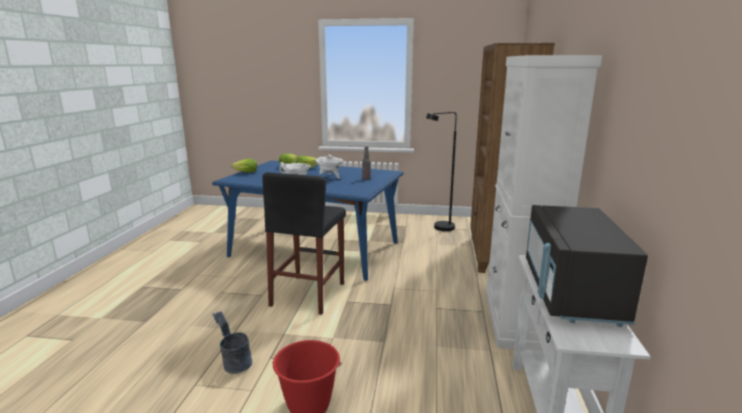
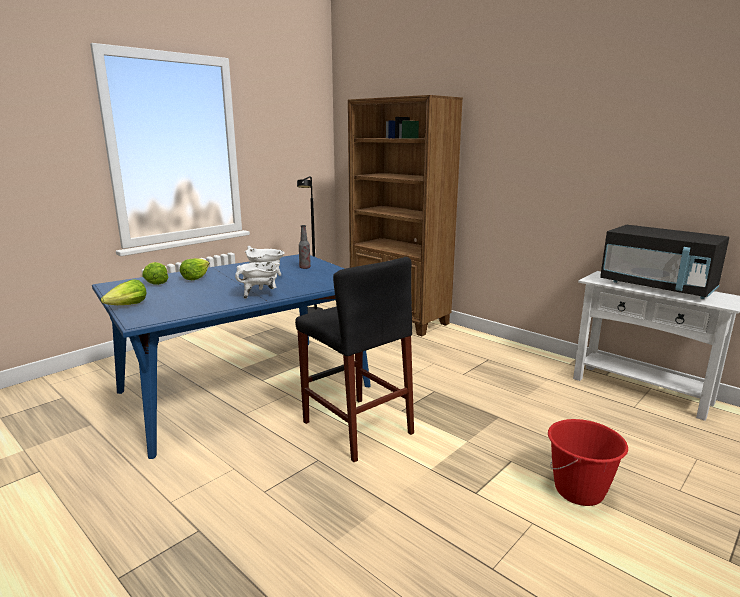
camera: 55 degrees left, 0 degrees up
(234, 363) = (466, 522): grey bucket -> none
(516, 319) = (512, 353): white cabinet -> none

